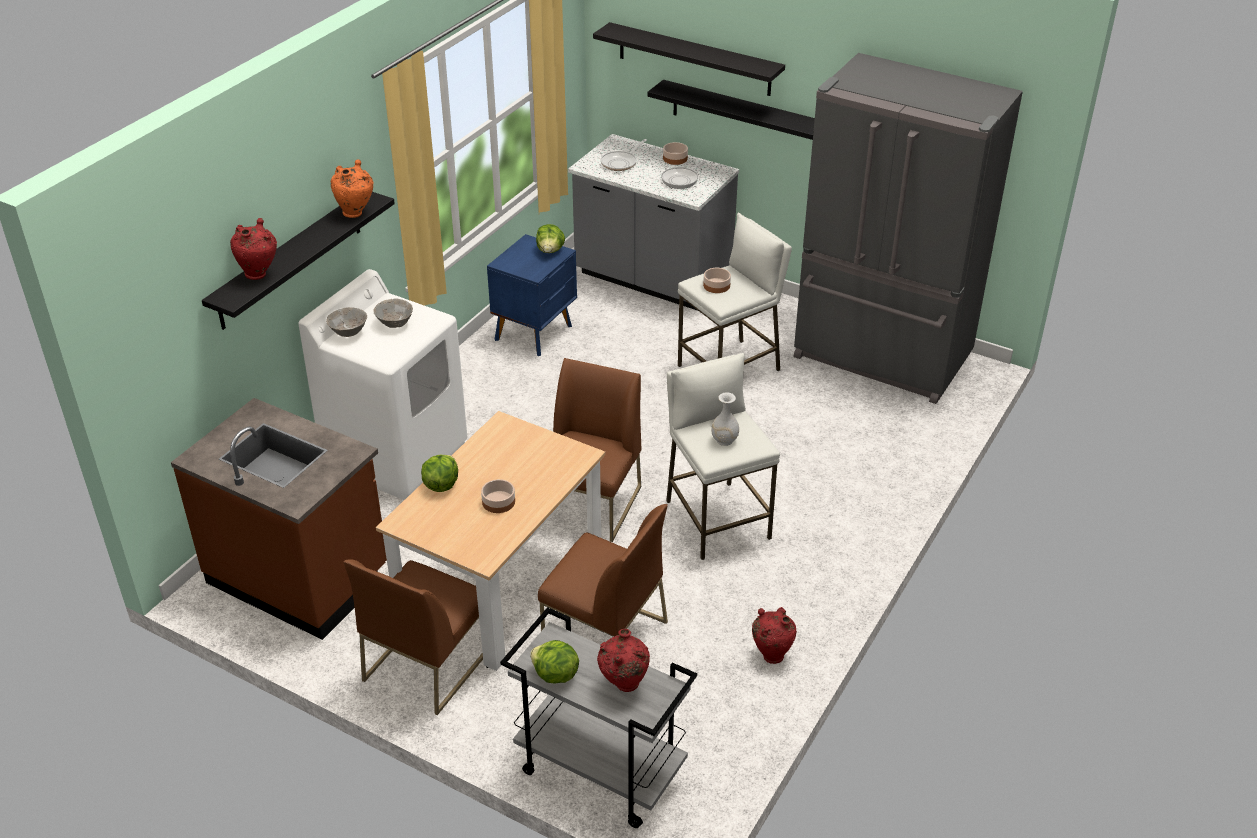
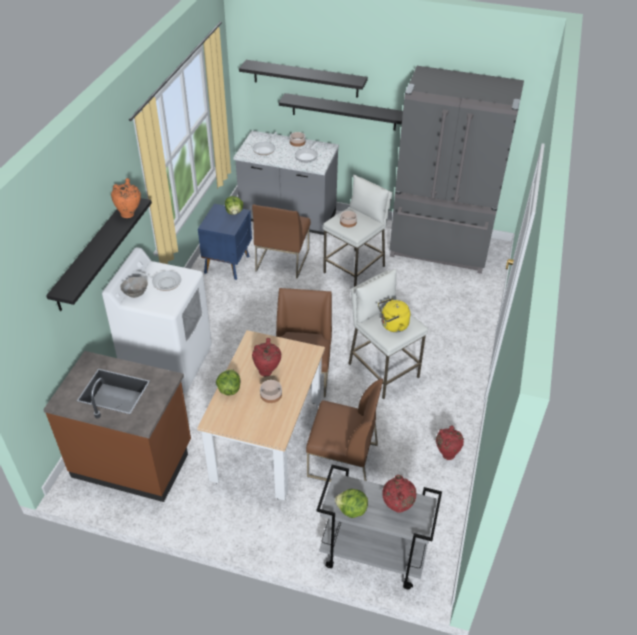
camera: 15 degrees left, 5 degrees up
(259, 274) = (80, 269): red vase -> red vase (267, 371)
(395, 323) = (164, 282): grey bowl -> frying pan
(427, 663) = (238, 504): brown chair -> brown chair (282, 259)
(724, 440) = (392, 325): white vase -> yellow kettle

